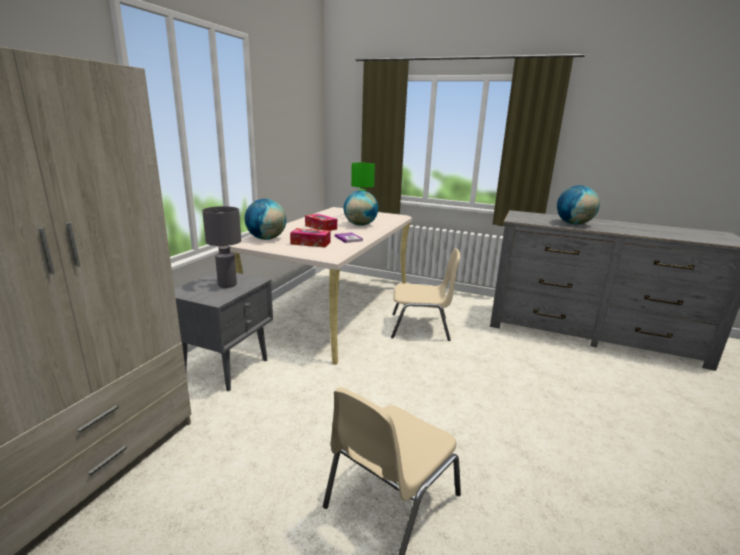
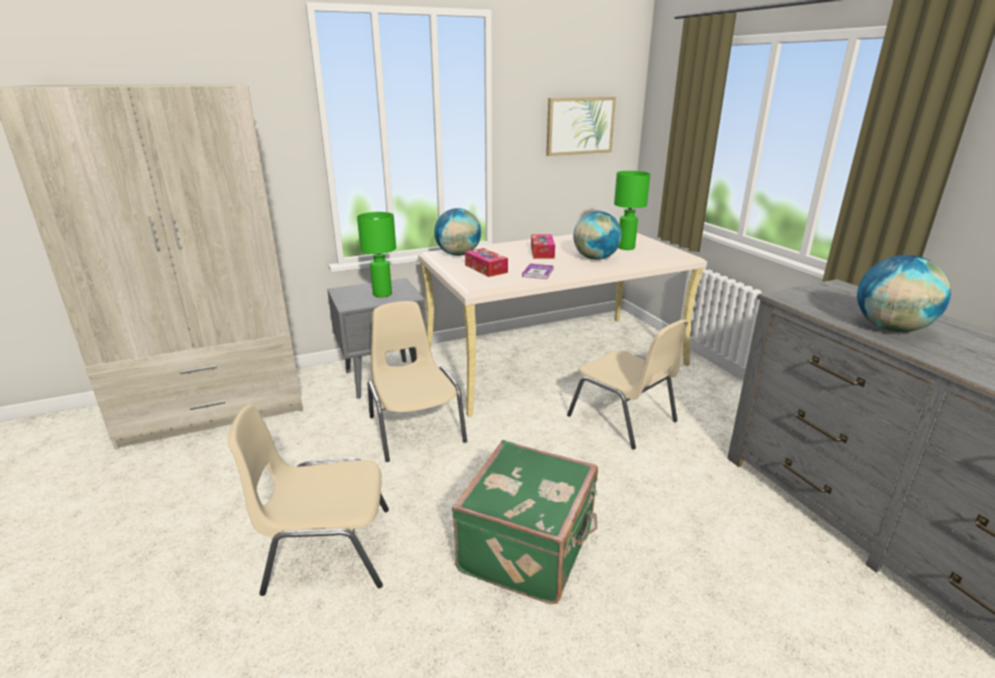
camera: 45 degrees right, 5 degrees up
(228, 285) = (382, 294): grey table lamp -> green table lamp
(298, 133) = (580, 126): none -> picture
(312, 389) = (415, 428): none -> beige chair
(488, 417) = (529, 548): none -> green suitcase

